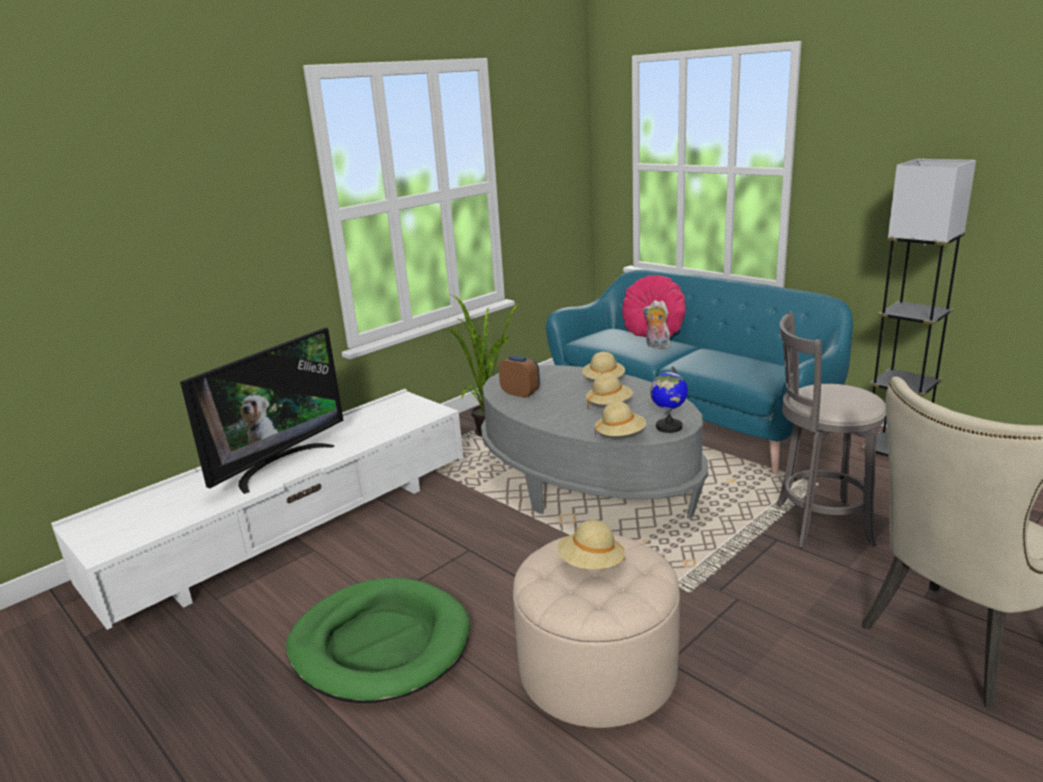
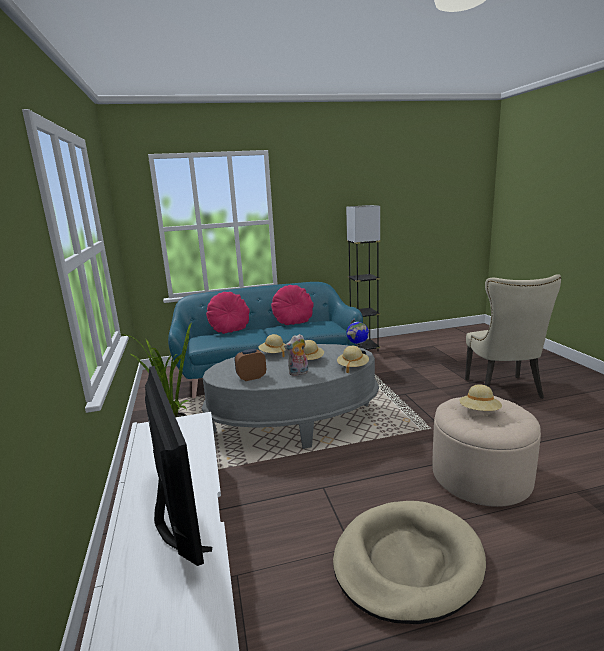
camera: 60 degrees left, 5 degrees down
(380, 644) = (407, 562): green dog bed -> beige dog bed
(656, 346) = (247, 334): plush toy -> plush toy (298, 373)
(742, 354) = (293, 323): none -> pink pillow
(817, 524) = (401, 381): grey stool -> none

